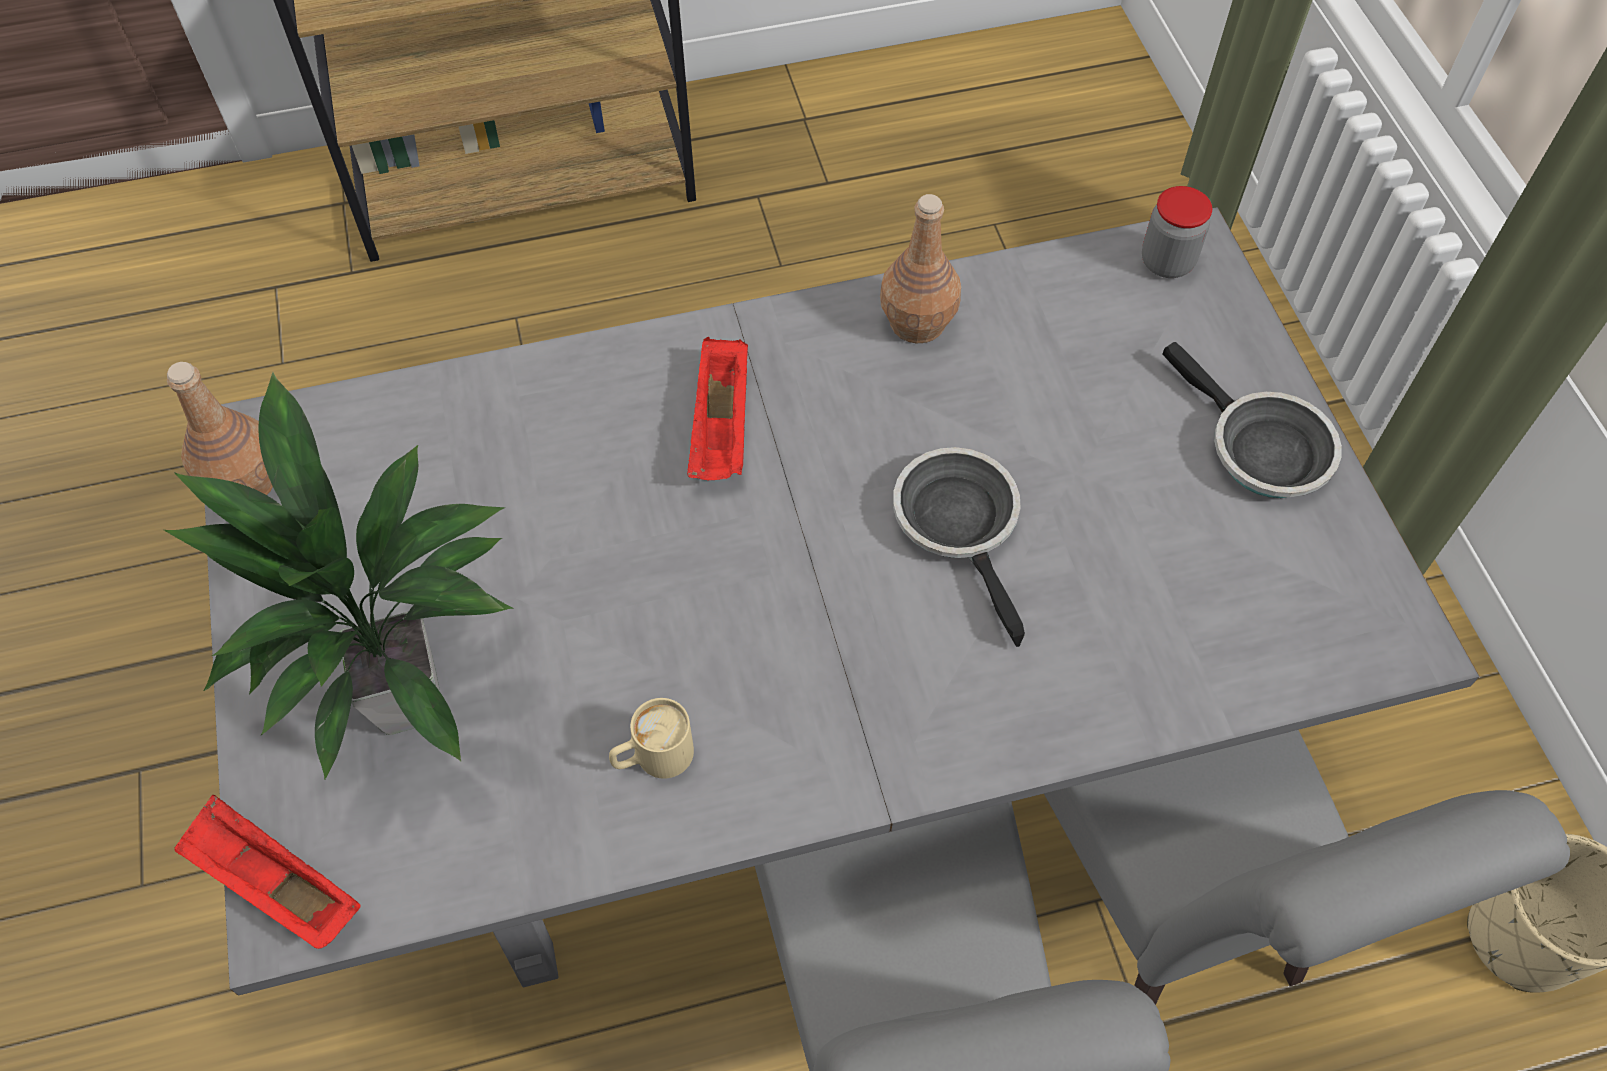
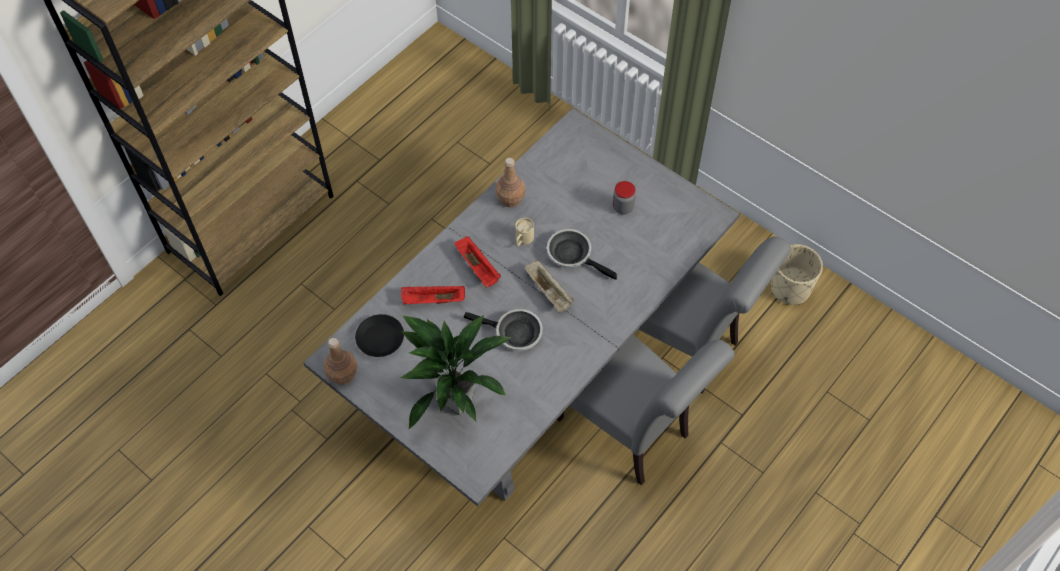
camera: 35 degrees left, 0 degrees up
(274, 884) = (464, 471): red tray -> red tray (432, 300)
(386, 452) = (379, 338): none -> black plate
(653, 758) = (540, 372): beige mug -> beige mug (522, 240)
(834, 578) = (549, 292): none -> beige tray
(1167, 262) = (571, 135): jar -> jar (623, 207)
(1260, 449) = (640, 181): frying pan -> frying pan (514, 333)

